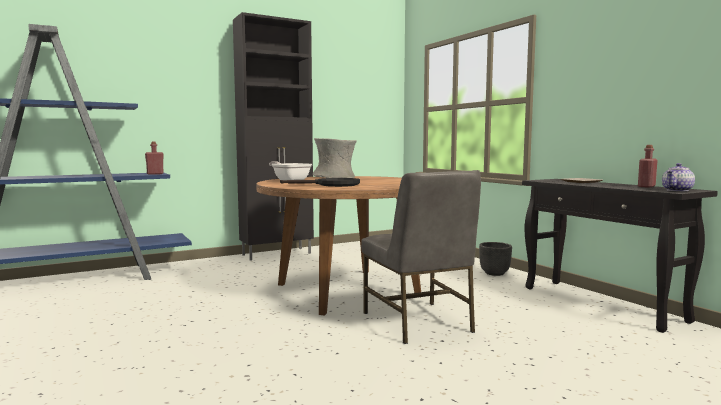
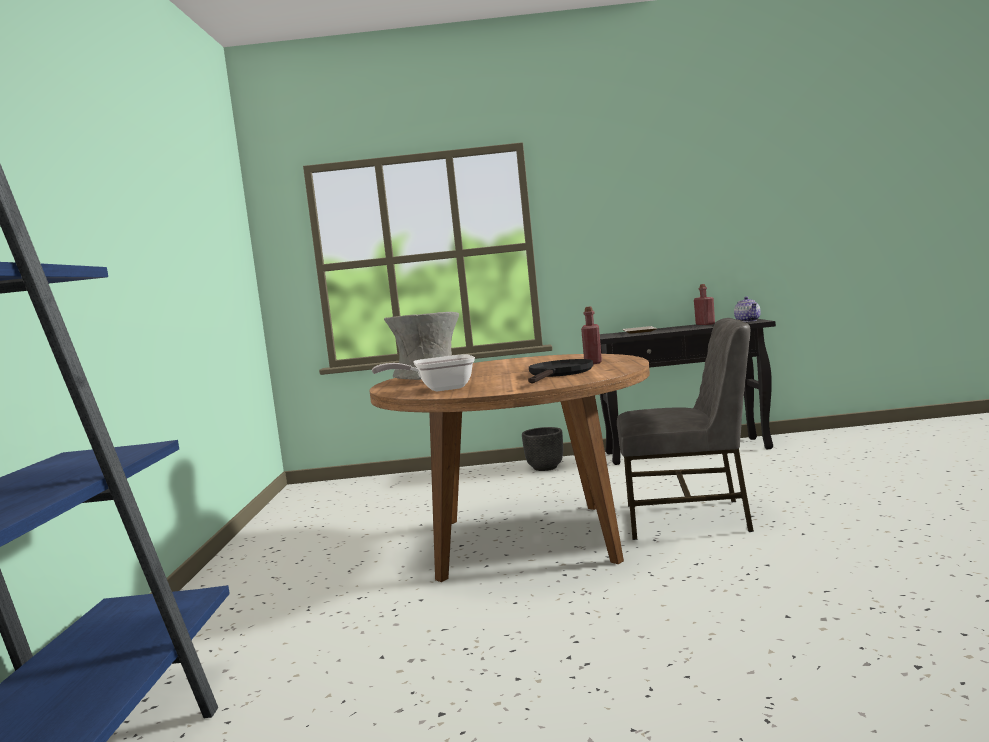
camera: 60 degrees left, 0 degrees up
(155, 174) = (145, 448): red bottle -> red bottle (593, 362)
(278, 254) = (234, 572): black cabinet -> none

